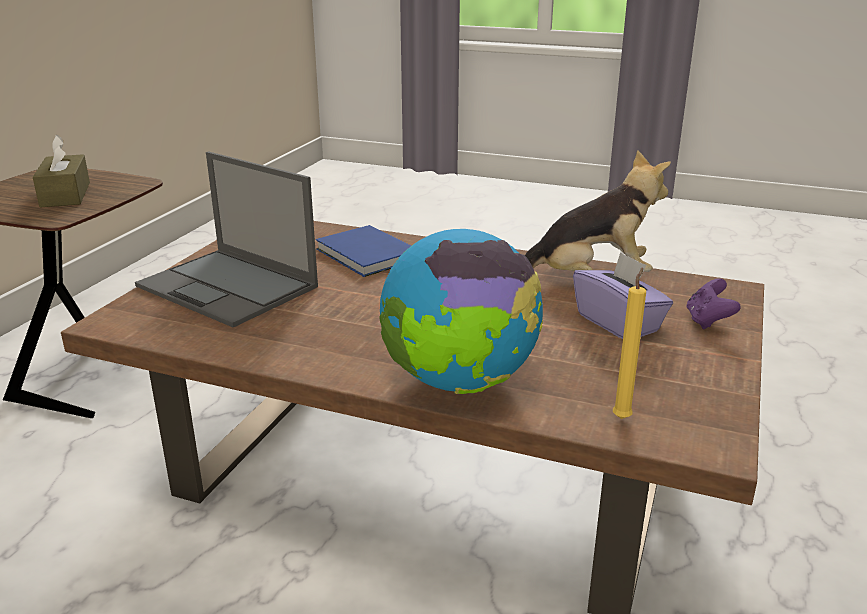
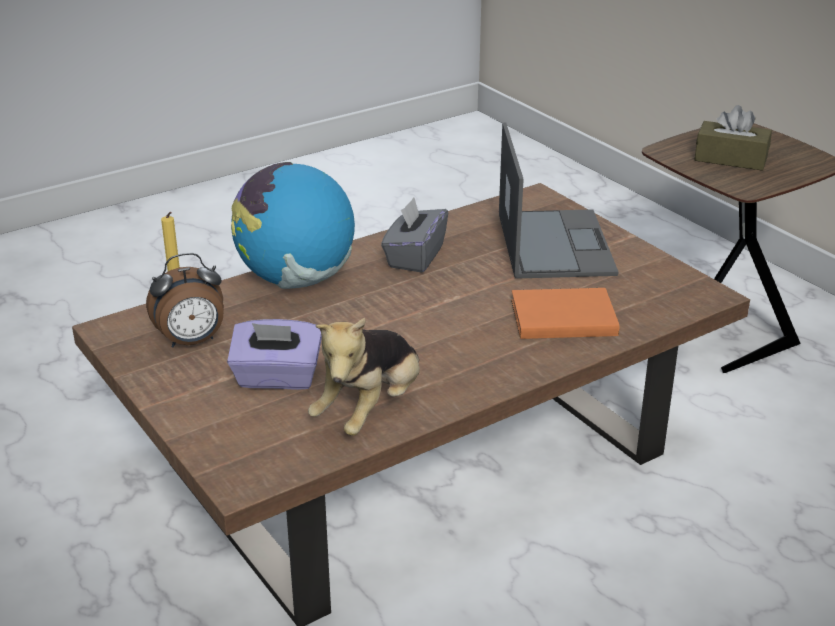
camera: 125 degrees right, 5 degrees up
(229, 287) = (554, 243): laptop -> laptop turned 105 degrees clockwise
(330, 338) = (414, 257): none -> grey tissue box
(367, 256) = (560, 317): blue book -> orange book
(646, 385) = (192, 342): none -> alarm clock
(708, 321) = (217, 424): purple game controller -> none

